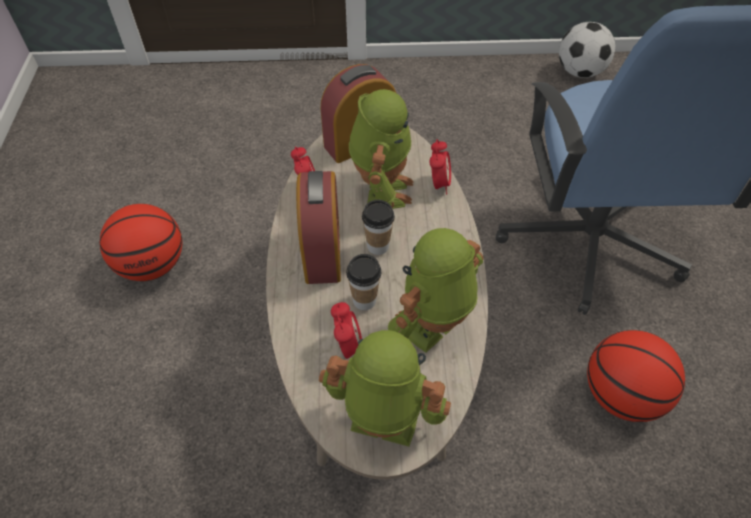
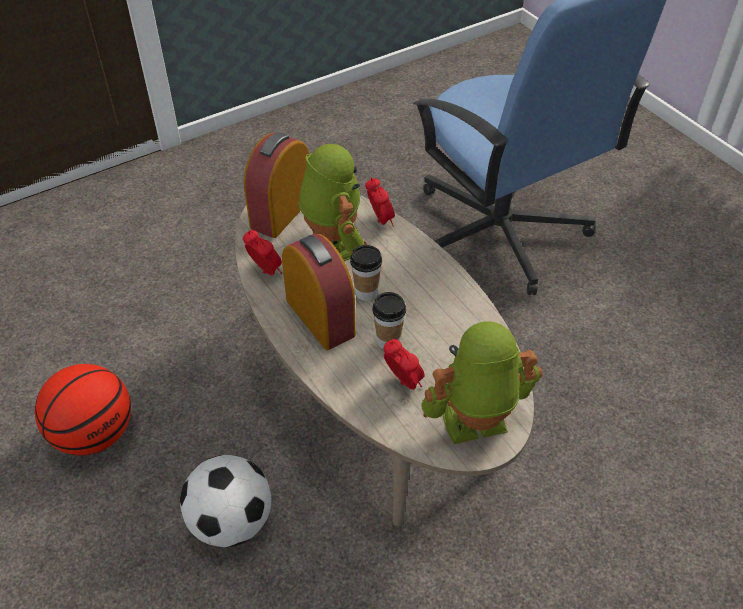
camera: 30 degrees left, 5 degrees down
(433, 327) = (460, 336): toy robot -> none
(579, 72) = (397, 88): football -> football (231, 522)
(620, 395) = (601, 345): basketball -> none

